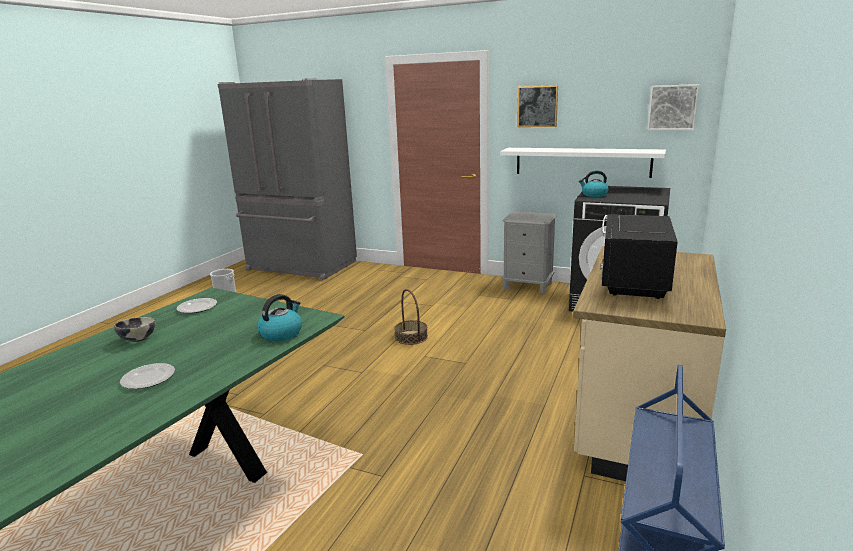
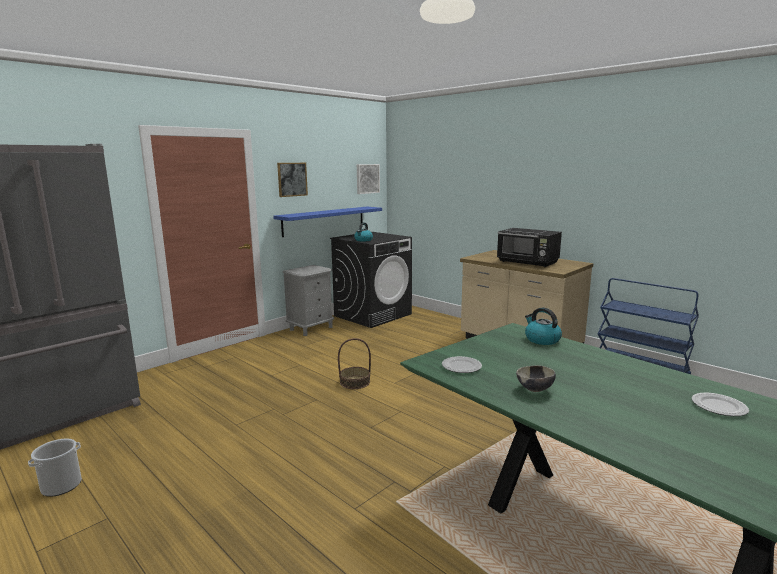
camera: 70 degrees left, 5 degrees down
(148, 378) = (620, 381): plate -> plate (718, 407)
(582, 162) = (324, 221): white shelf -> blue shelf

